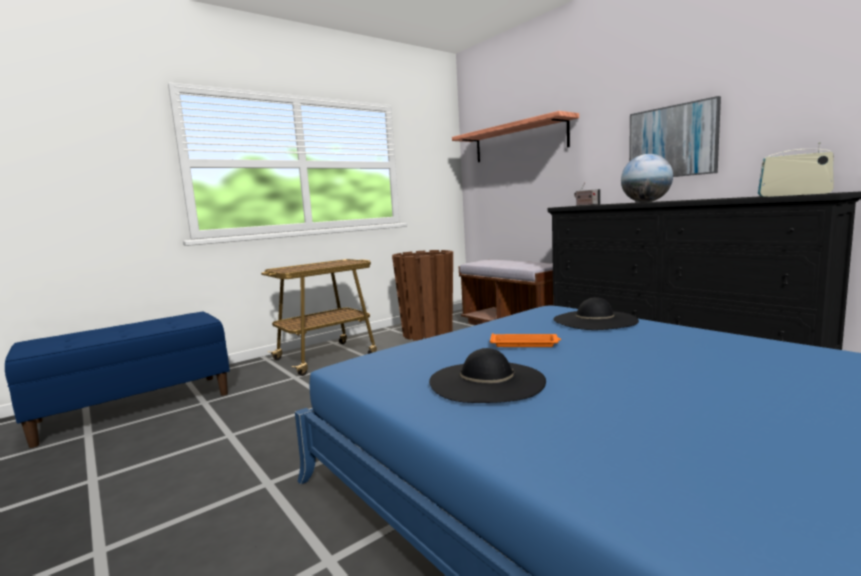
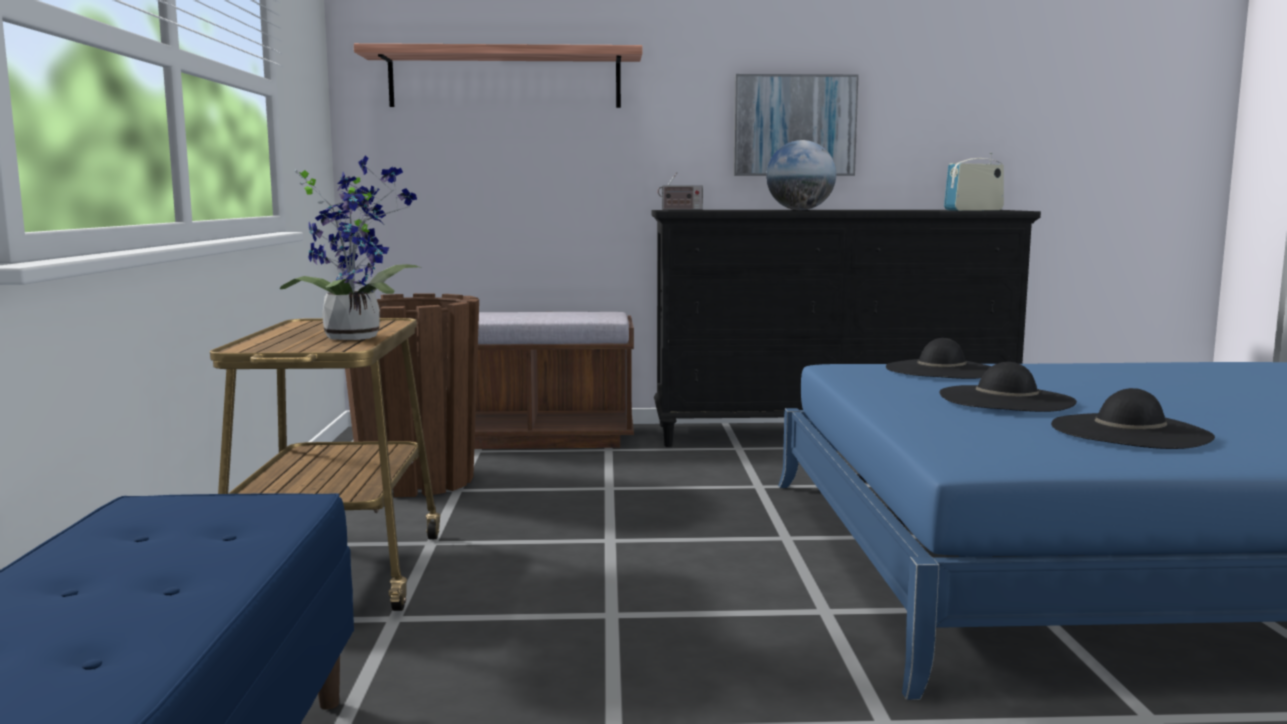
camera: 55 degrees left, 0 degrees up
(319, 267) = (357, 336): none -> potted plant
(525, 344) = (1006, 399): orange tray -> black hat

